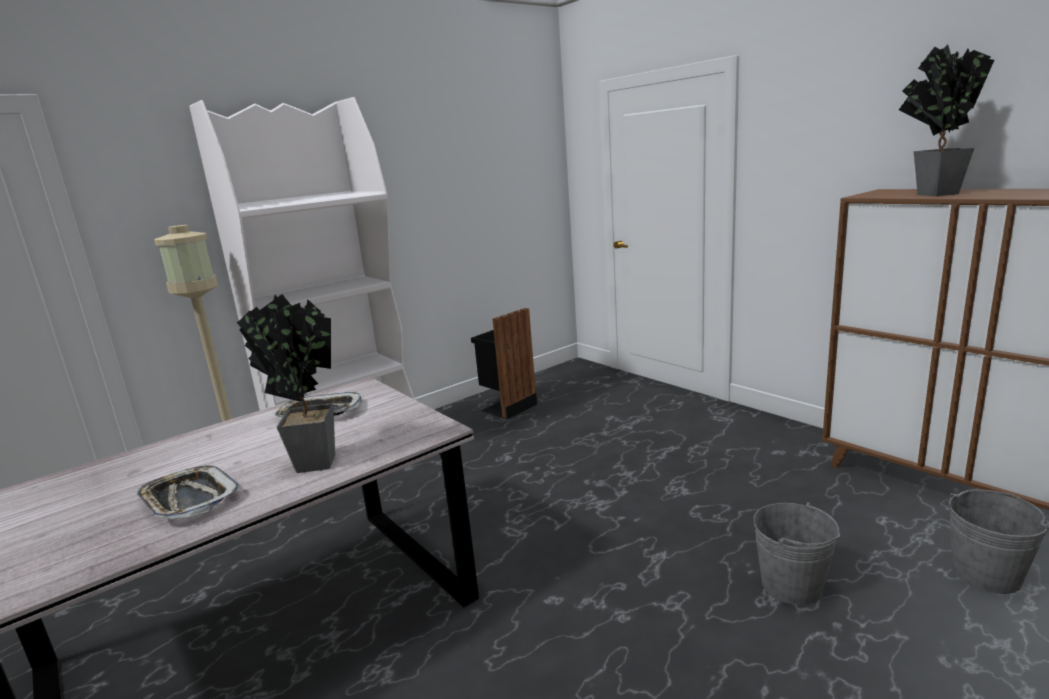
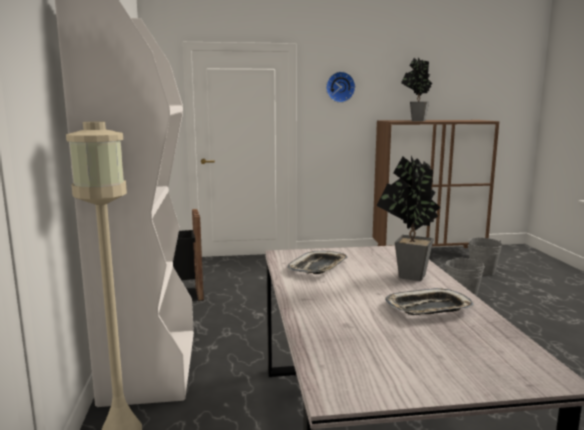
camera: 60 degrees left, 5 degrees down
(809, 125) = (340, 87): none -> wall clock

